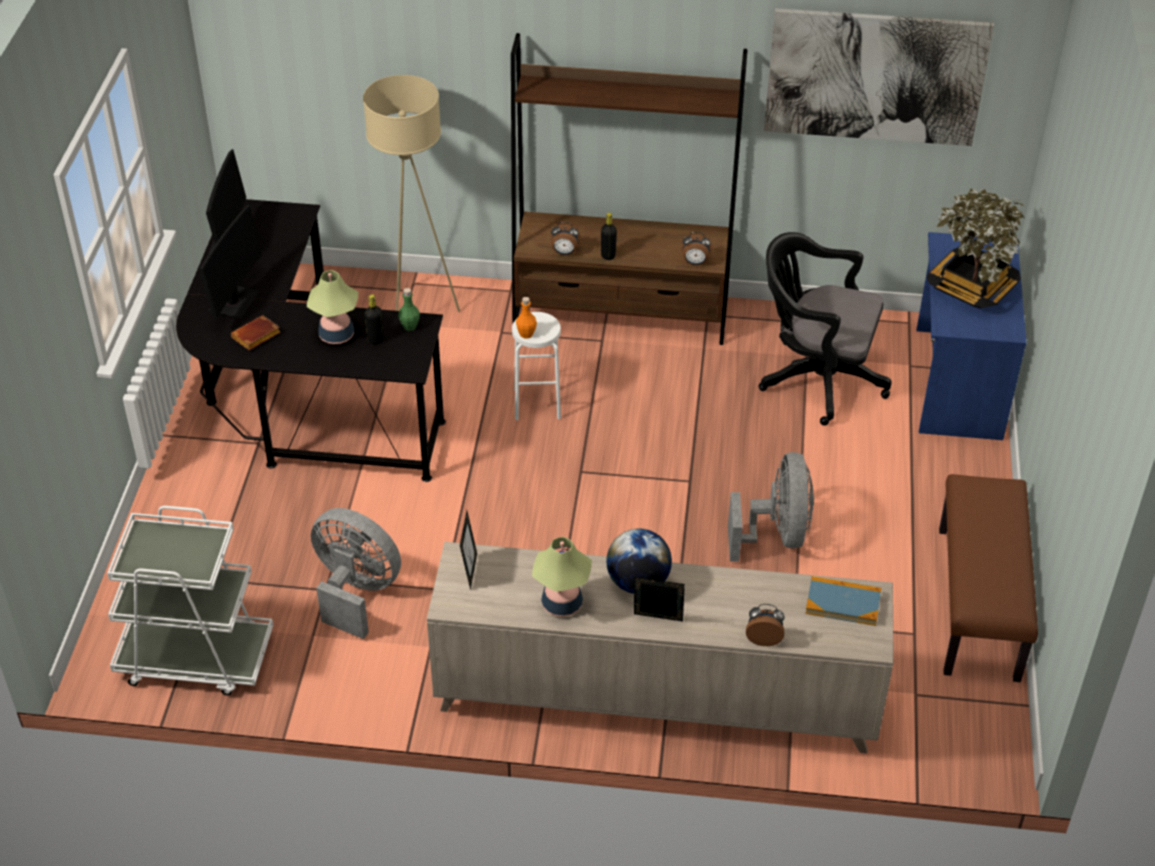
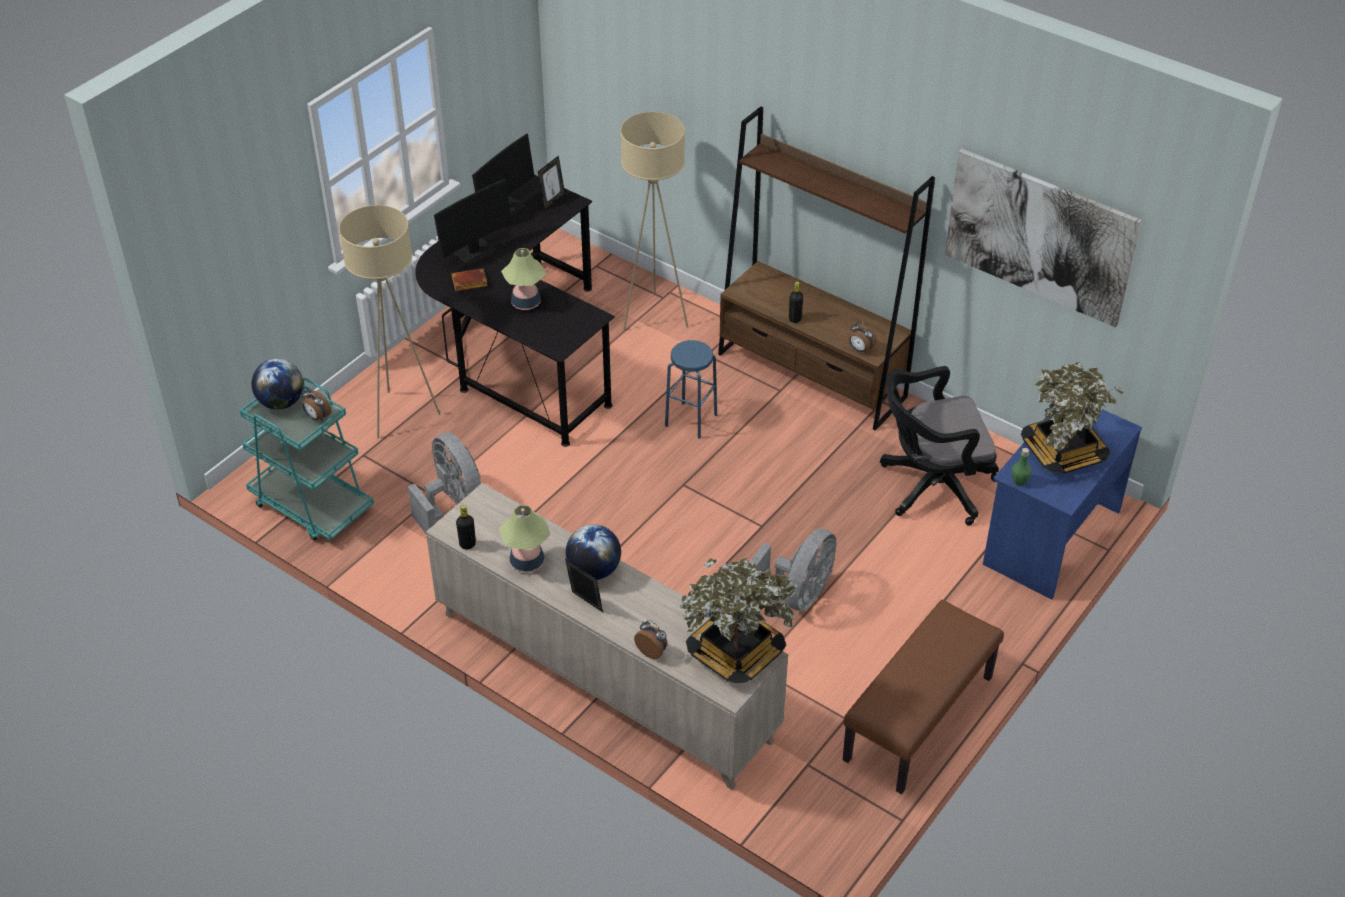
camera: 30 degrees right, 0 degrees up
(146, 546) = (281, 402): none -> globe
(195, 658) = (311, 505): white cart -> turquoise cart
(221, 519) = (401, 415): none -> beige floor lamp
(375, 339) = (550, 316): black bottle -> black bottle (467, 544)
(410, 326) = (583, 316): green bottle -> green bottle (1019, 481)
(469, 571) = (482, 511): picture frame -> picture frame (552, 201)
(526, 334) = (679, 356): orange bottle -> none
(537, 404) = (691, 420): white stool -> blue stool
(565, 253) = (762, 304): alarm clock -> alarm clock (317, 417)
(815, 378) = (930, 487): black office chair -> black office chair turned 60 degrees counterclockwise
(843, 603) = (735, 652): book -> potted plant

